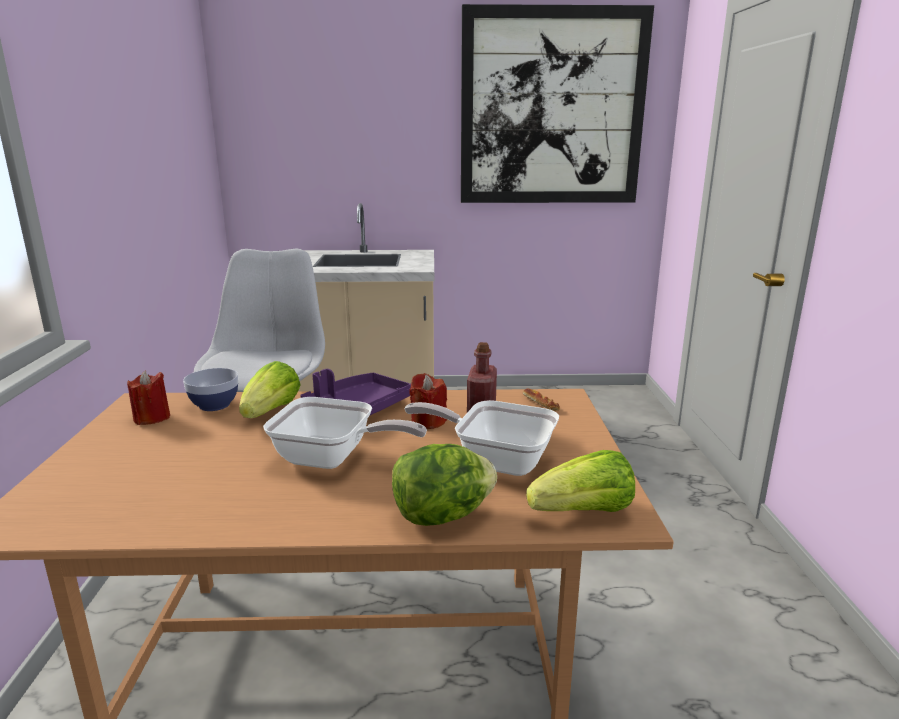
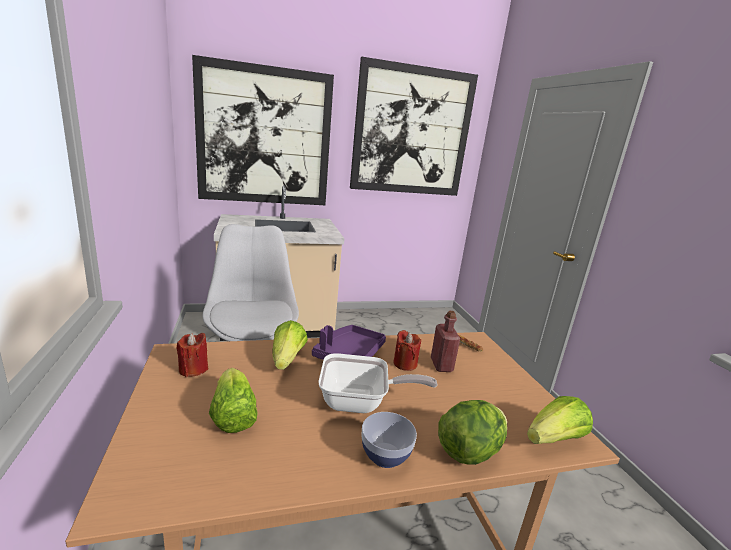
camera: 15 degrees left, 0 degrees up
(168, 463) = (233, 415): none -> lettuce
(214, 405) = (238, 354): bowl -> bowl (385, 455)
(333, 138) = (265, 137): none -> picture
(495, 460) = (470, 396): frying pan -> none

